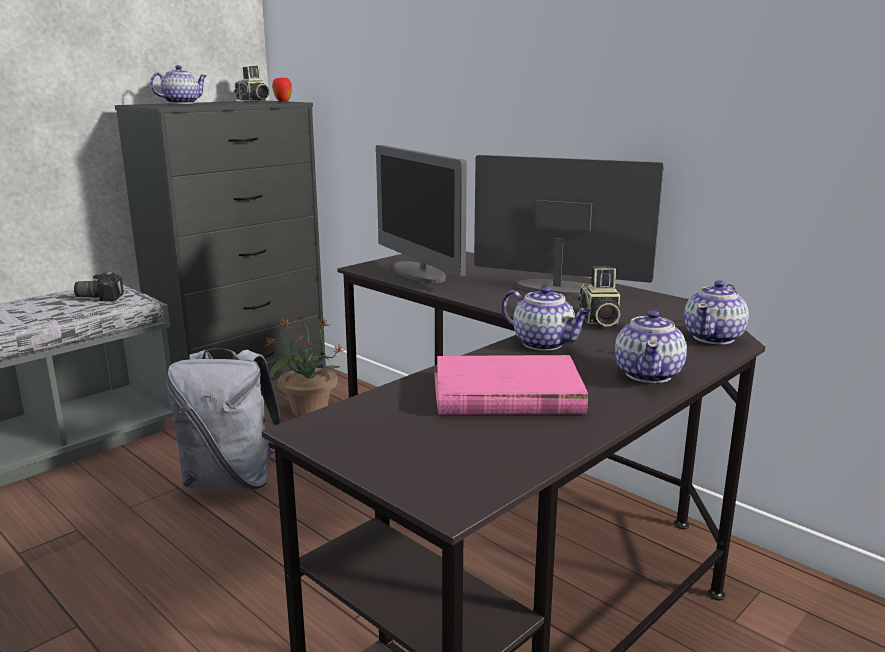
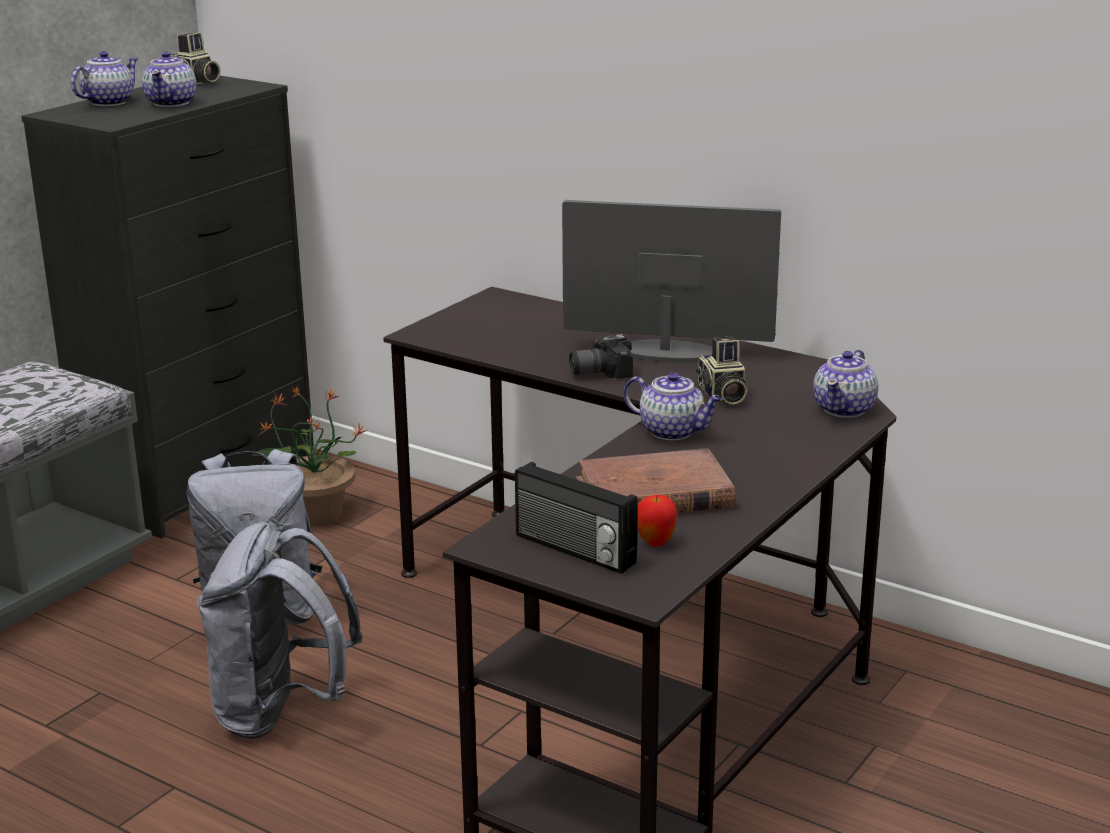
camera: 10 degrees left, 5 degrees up
(100, 297) = (43, 390): camera -> camera (598, 372)
(203, 565) = (281, 713): none -> grey backpack
(283, 101) = (243, 85): apple -> apple (655, 543)
(396, 442) = (573, 550): none -> radio
(419, 273) = (491, 339): monitor -> none
(505, 394) = (654, 494): pink book -> brown book
(649, 374) = (785, 459): teapot -> teapot (172, 103)

